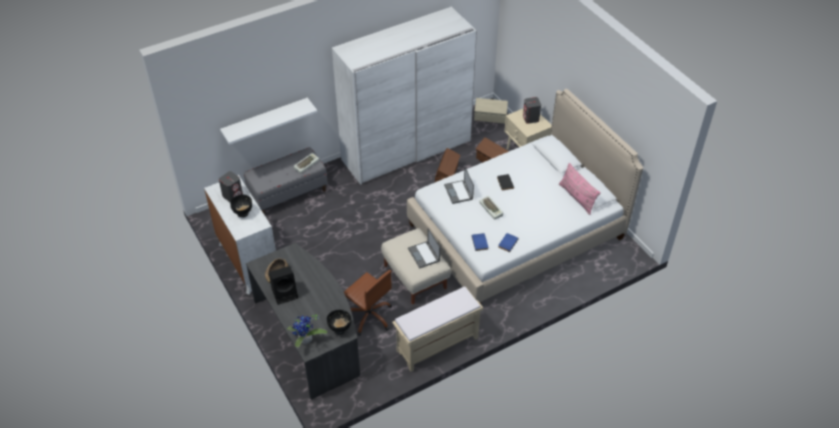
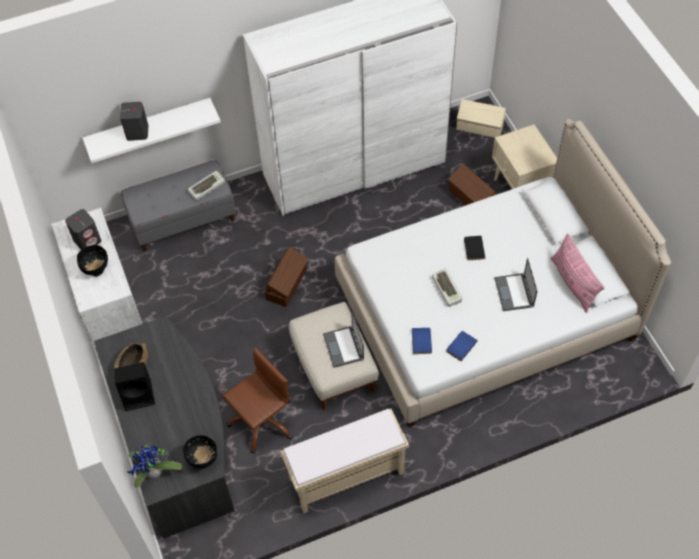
camera: 10 degrees right, 10 degrees up
(369, 316) = (262, 421): brown office chair -> brown office chair turned 90 degrees counterclockwise
(447, 175) = (404, 212): brown storage box -> brown storage box (287, 284)
(458, 192) = (405, 257): laptop -> laptop (514, 293)
(531, 118) = (529, 146): grey speaker -> grey speaker (137, 132)

